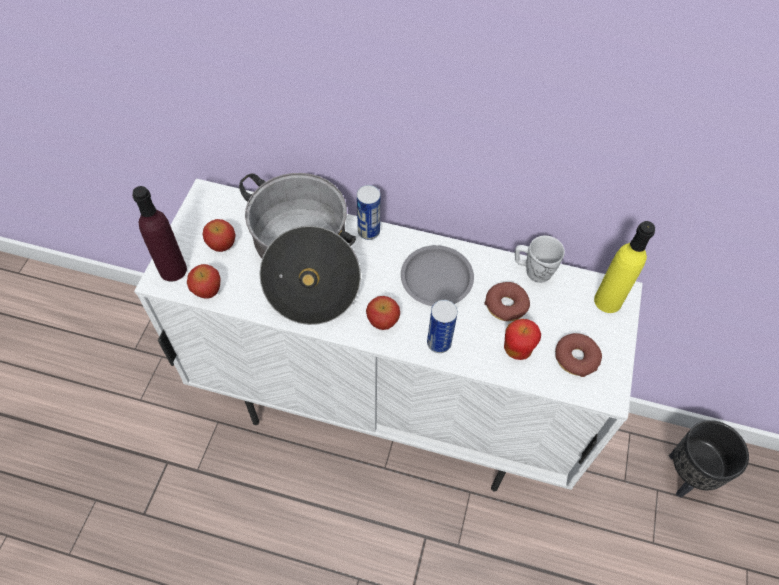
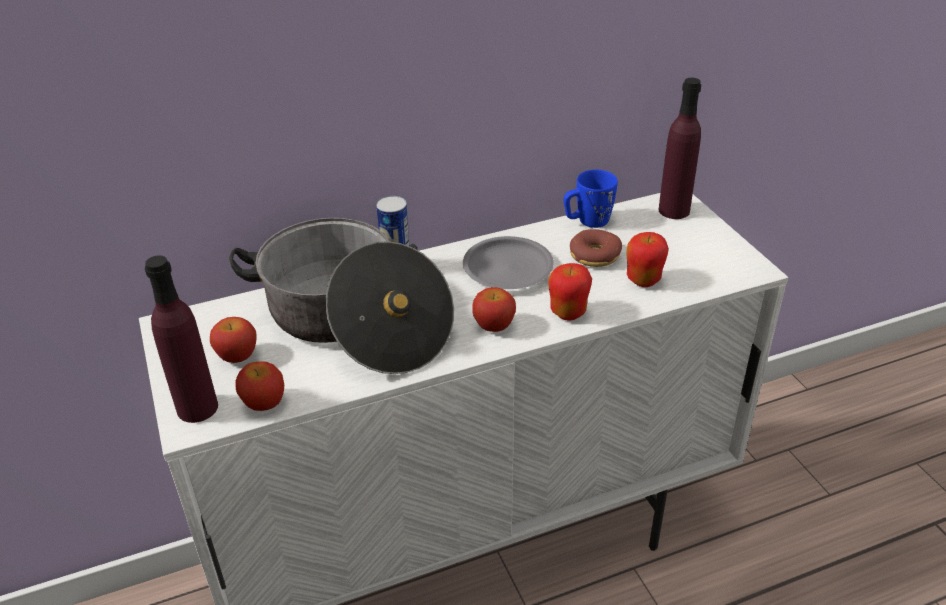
camera: 35 degrees left, 20 degrees down
(439, 343) = (568, 313): can -> apple
(533, 270) = (587, 221): white mug -> blue mug
(575, 358) = (698, 260): donut -> none
(607, 301) = (674, 210): yellow bottle -> purple bottle
(687, 475) = (798, 421): black planter -> none

